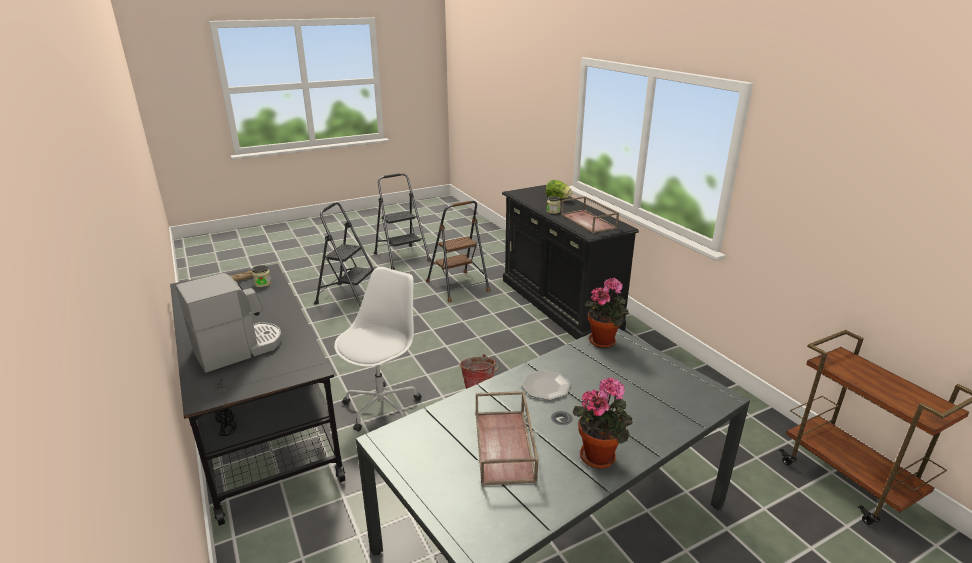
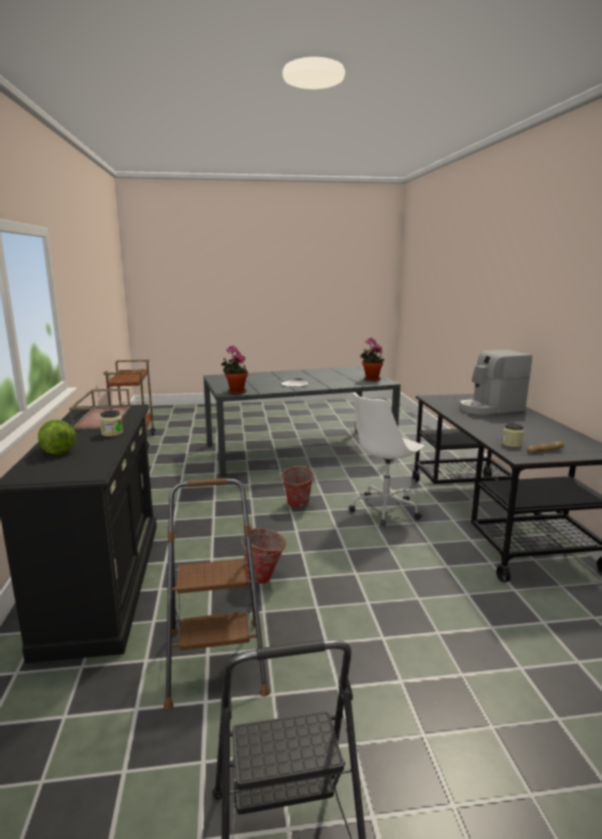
camera: 160 degrees left, 10 degrees down
(348, 296) = (438, 683): black step ladder -> none
(461, 323) = (264, 578): none -> bucket
(505, 447) = (331, 377): brown tray -> none
(600, 455) = (294, 373): potted plant -> potted plant (370, 380)

